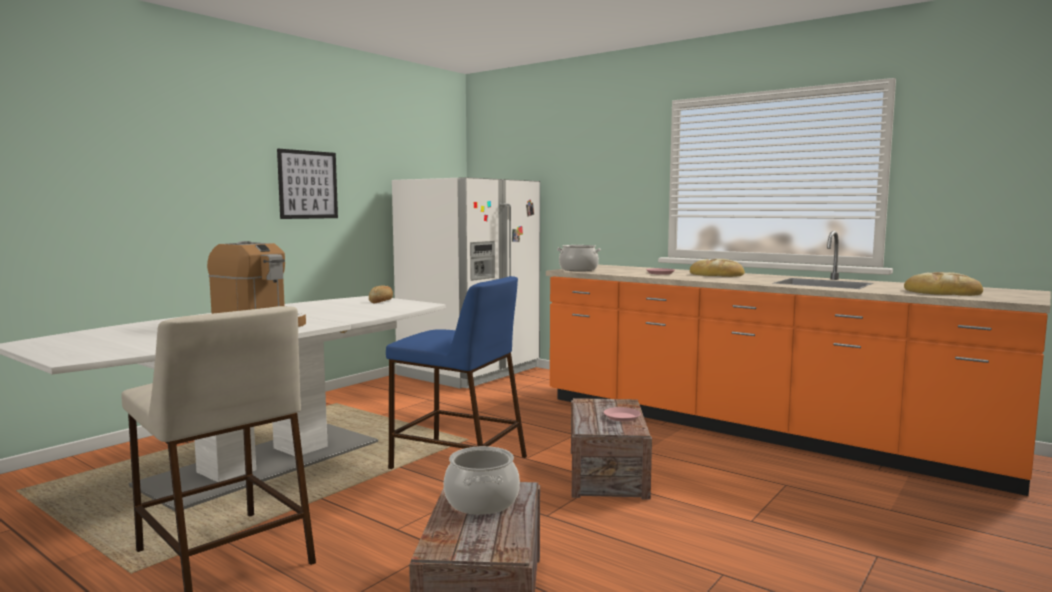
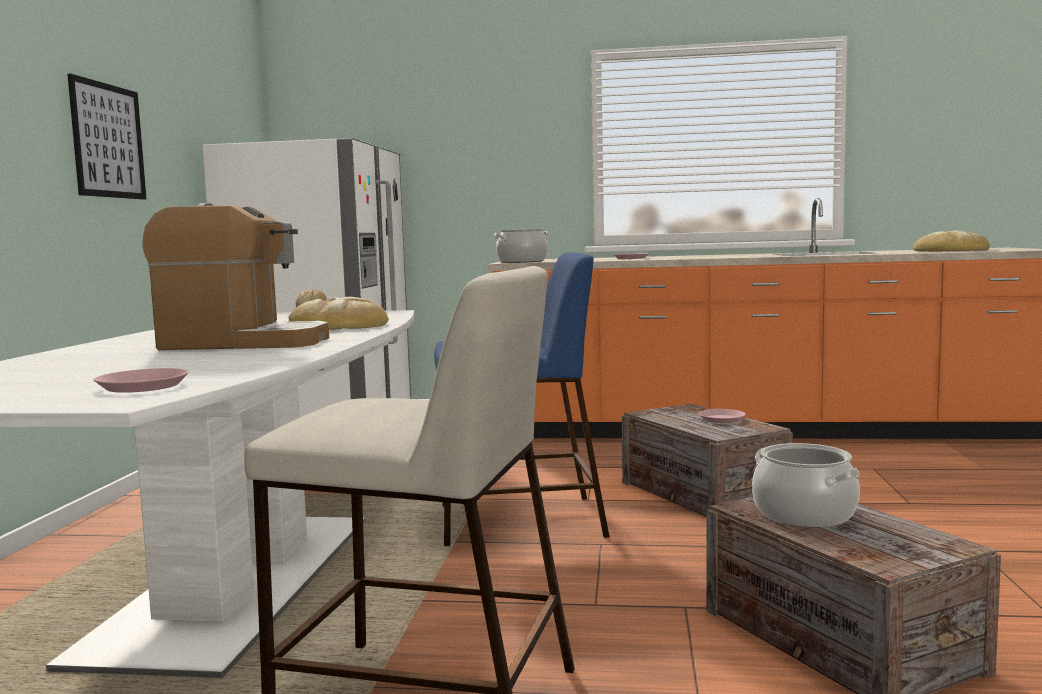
camera: 30 degrees left, 0 degrees up
(111, 350) = (142, 386): none -> pink plate
(716, 274) = (689, 256): bread -> bread (338, 326)

